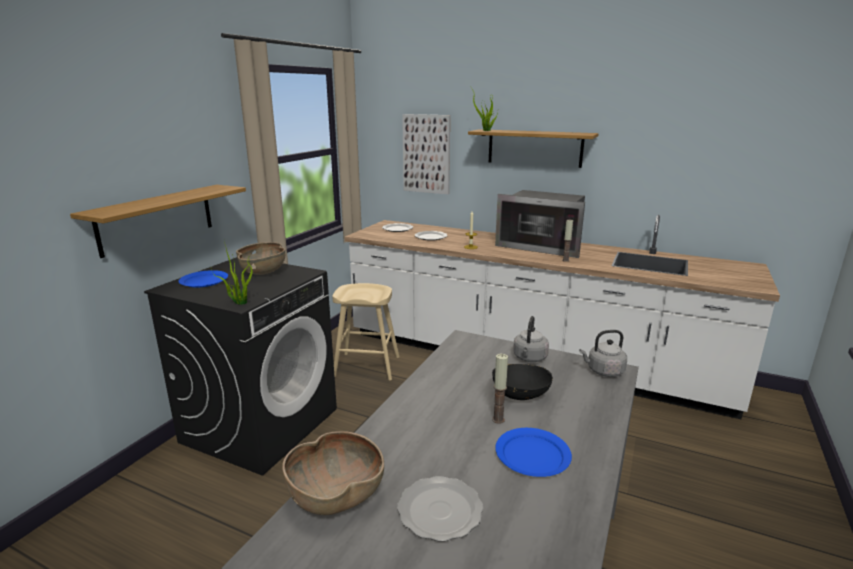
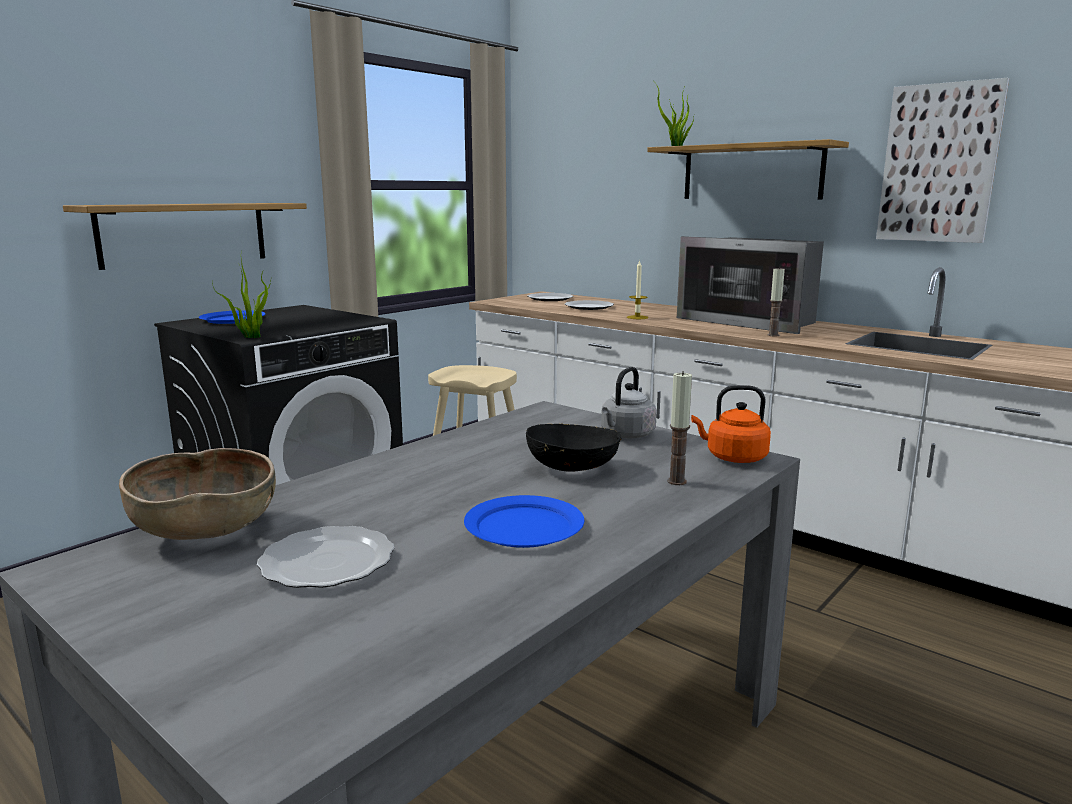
camera: 15 degrees right, 5 degrees down
(263, 272) = (314, 316): brown bowl -> none
(426, 154) = (600, 191): picture -> picture (939, 163)
(498, 419) = (510, 488): candle -> candle (676, 481)
(603, 371) = (733, 457): grey kettle -> orange kettle

